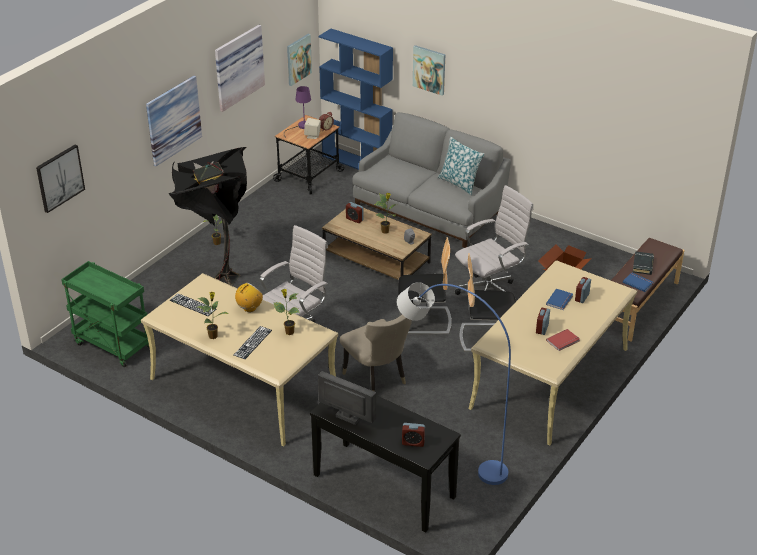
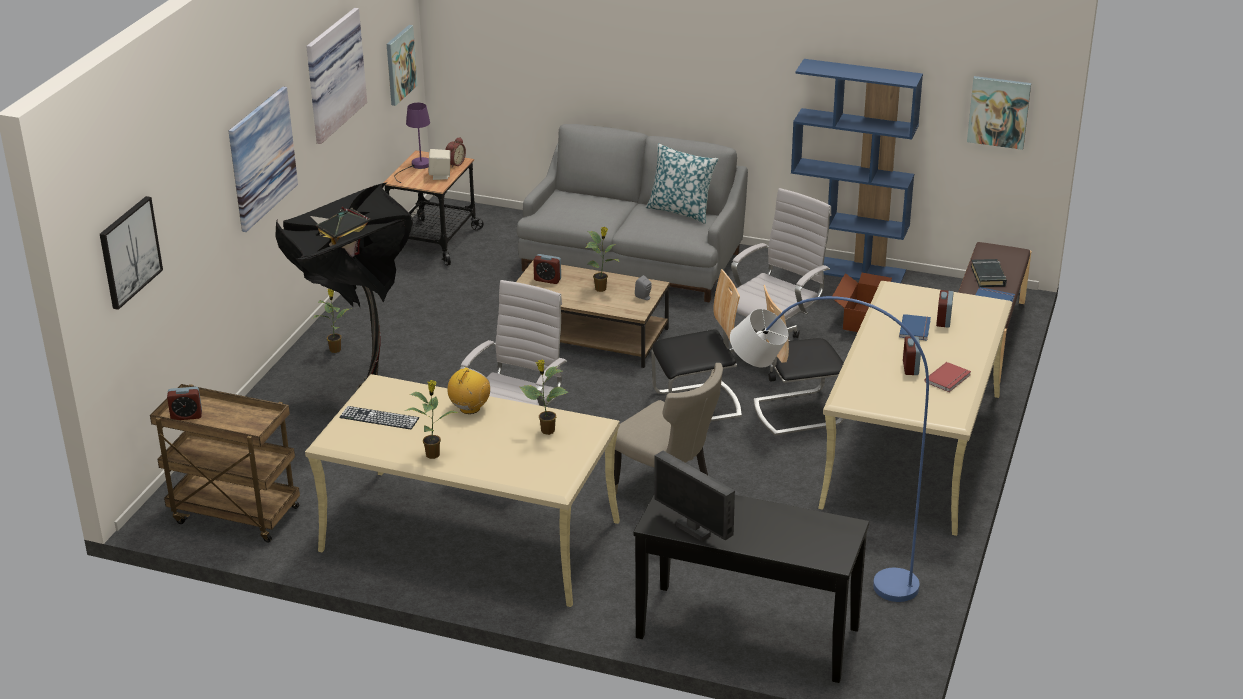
camera: 15 degrees left, 5 degrees down
(111, 345) = (233, 515): green cart -> brown cart
(252, 342) = (498, 453): keyboard -> none
(347, 419) = (694, 530): monitor -> monitor turned 150 degrees counterclockwise
(357, 162) = (497, 215): blue bookcase -> blue bookcase (846, 269)
(413, 442) = (807, 544): alarm clock -> alarm clock (186, 416)
(429, 69) = (608, 52): picture -> picture (999, 112)

